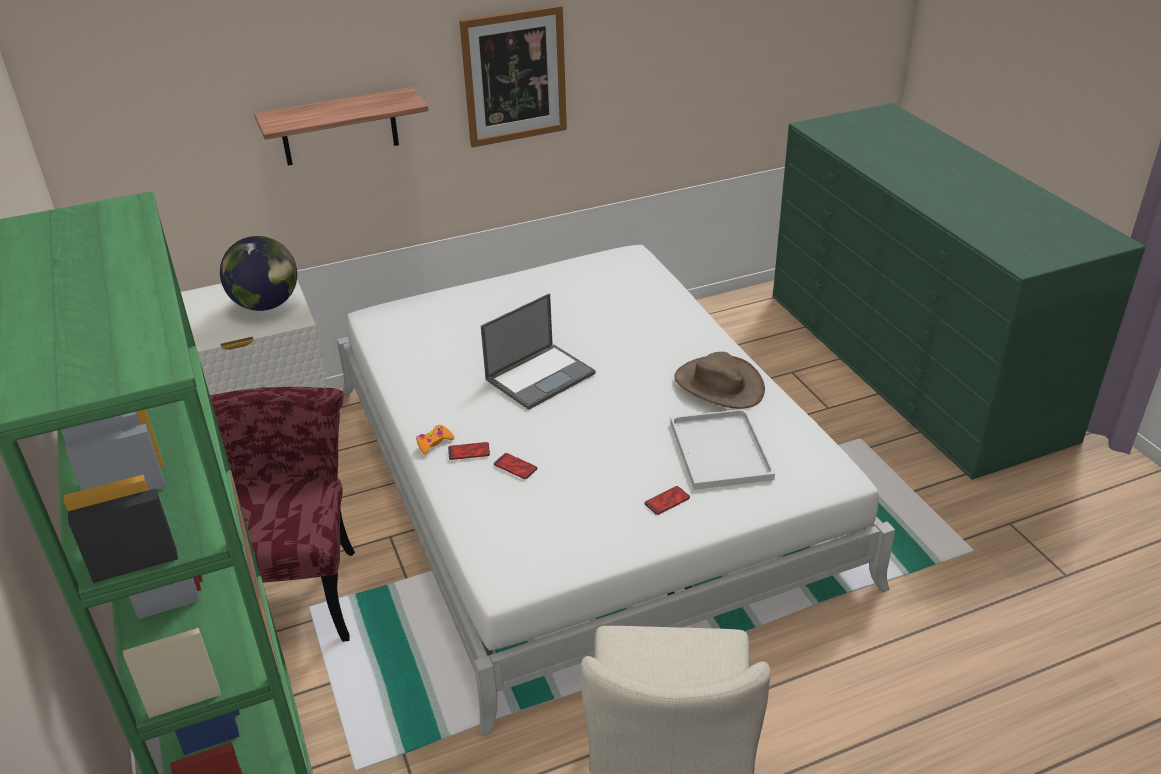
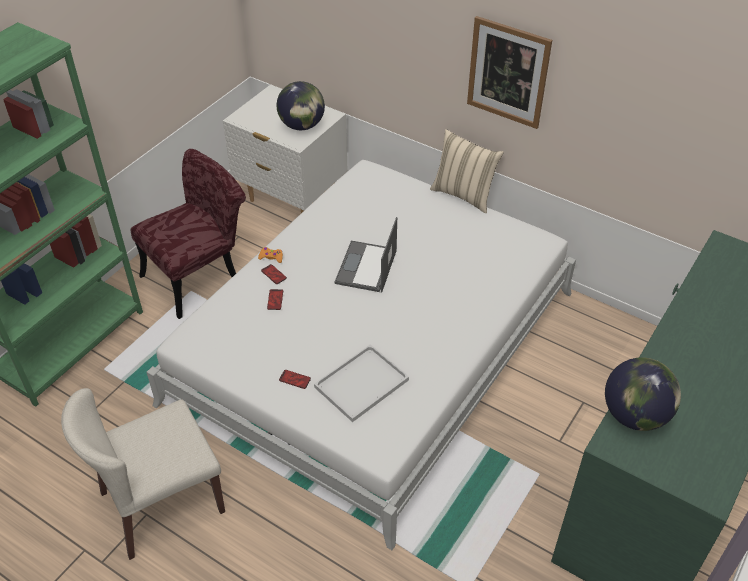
camera: 55 degrees right, 10 degrees up
(339, 127) = (389, 45): shelf -> none
(502, 271) = (464, 194): none -> beige pillow
(541, 376) = (366, 267): laptop -> laptop turned 90 degrees clockwise
(718, 385) = (431, 353): brown hat -> none
(994, 239) = (635, 415): none -> globe

